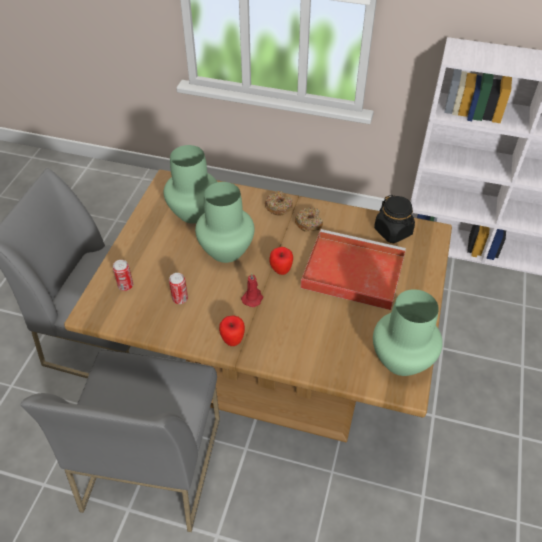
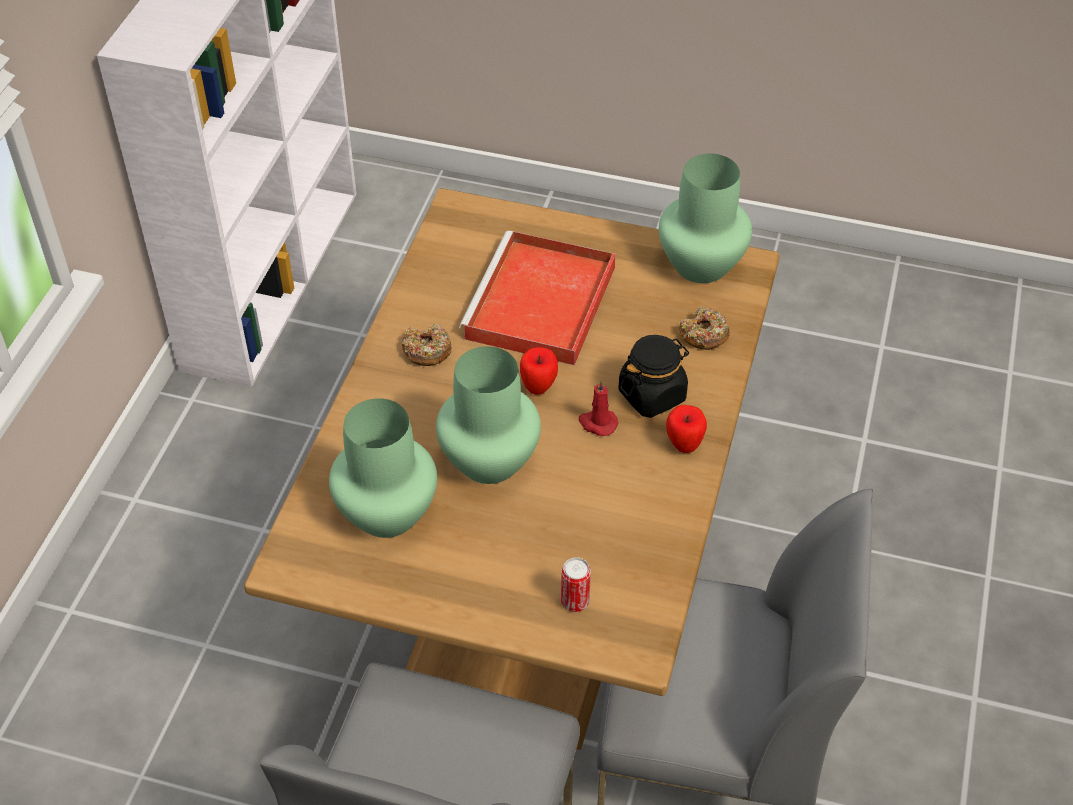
camera: 90 degrees left, 0 degrees up
(180, 299) = (603, 519): can -> none
(278, 207) = (382, 390): donut -> donut (704, 335)
(393, 231) = (453, 251): black jar -> black jar (652, 395)

